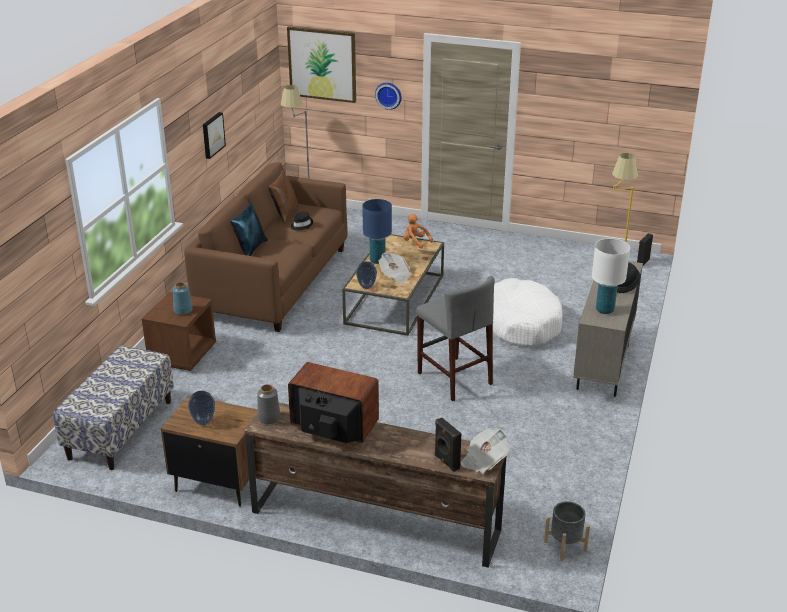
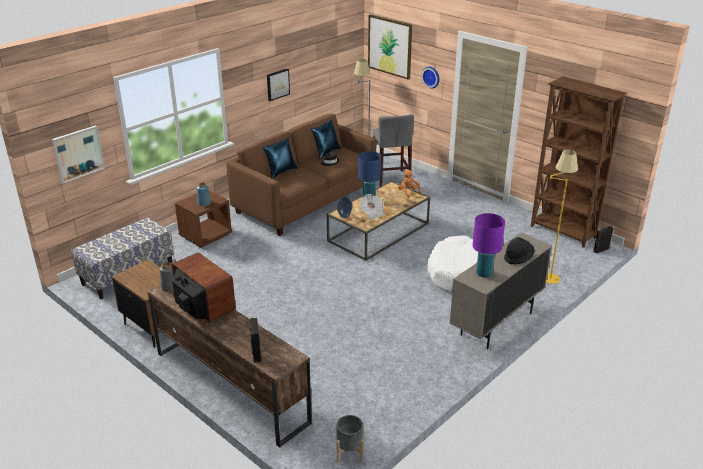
camera: 25 degrees right, 0 degrees up
(39, 275) = (78, 153): none -> picture
(203, 421) = (140, 279): vase -> none
(284, 213) = (326, 152): brown pillow -> blue pillow
(454, 378) = (373, 300): grey stool -> grey stool (391, 179)
(484, 461) = (283, 361): newspaper -> none
(591, 252) = (563, 232): none -> brown bookcase
(605, 310) = (484, 274): white table lamp -> purple table lamp

